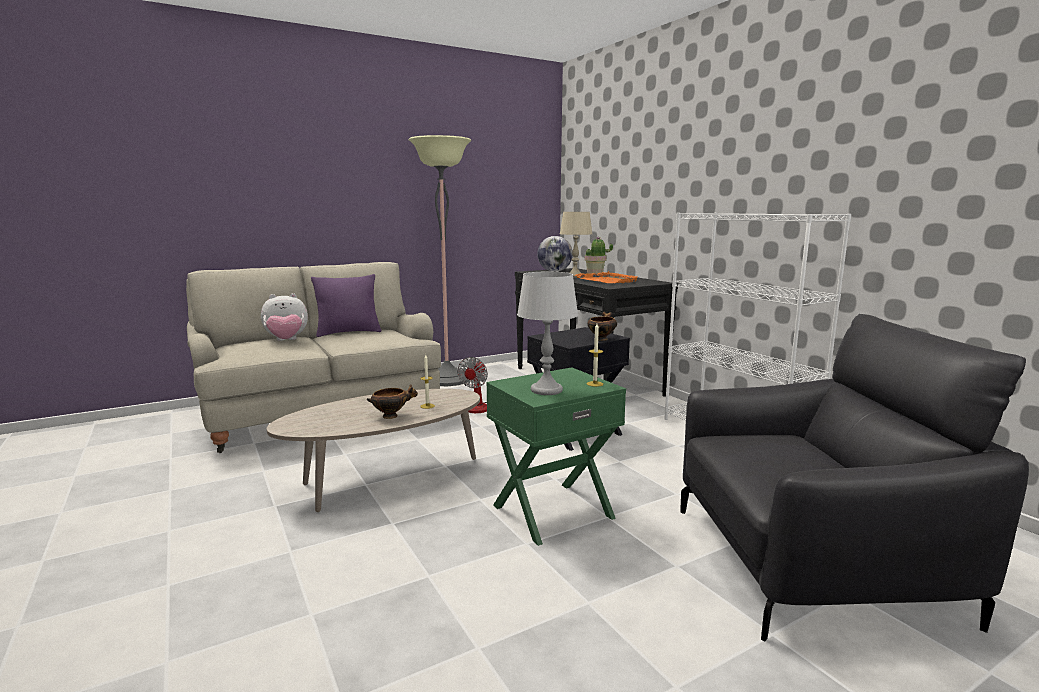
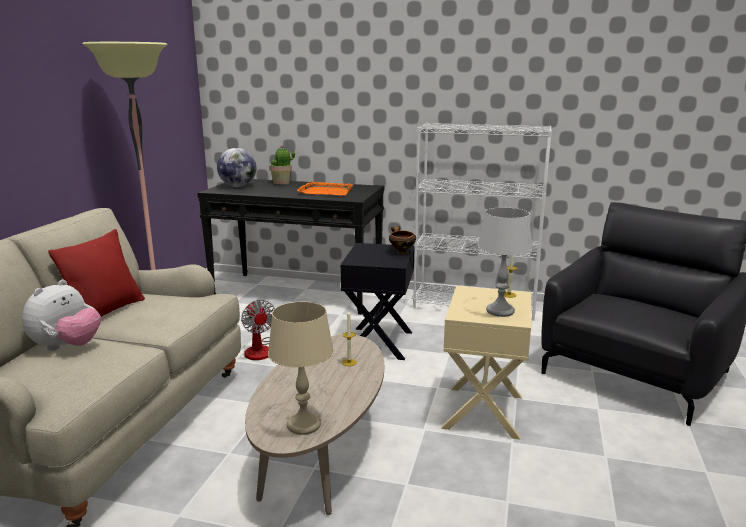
camera: 45 degrees left, 5 degrees up
(348, 332) = (106, 312): purple pillow -> red pillow
(392, 416) = (346, 384): bowl -> none
(552, 511) = (481, 411): green side table -> beige side table
(575, 276) = (281, 190): beige table lamp -> beige table lamp (303, 425)

